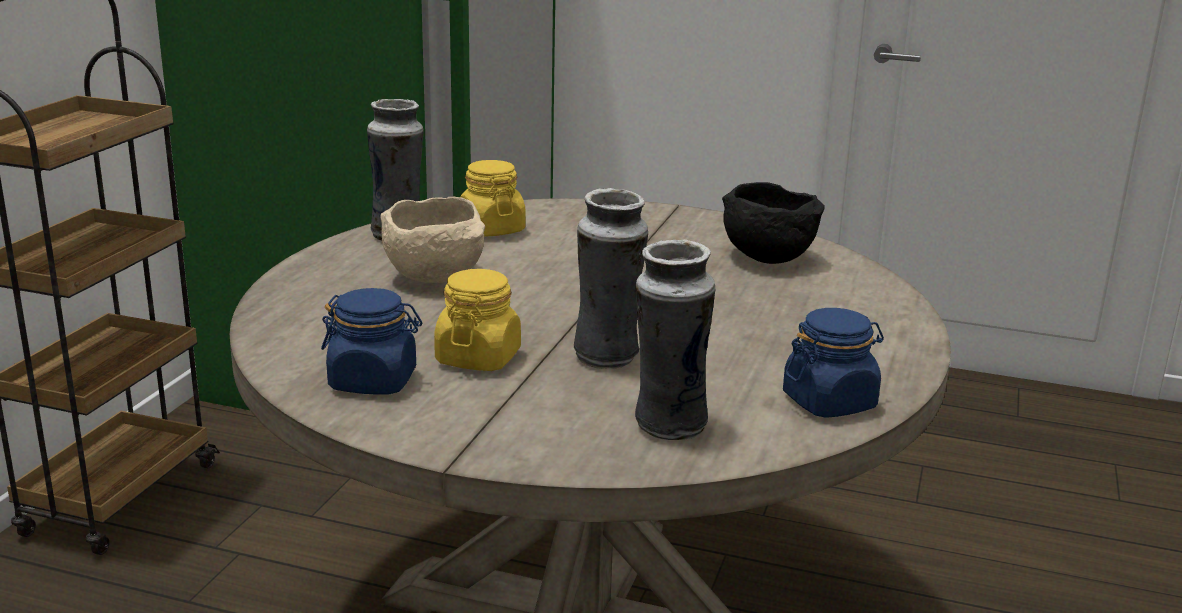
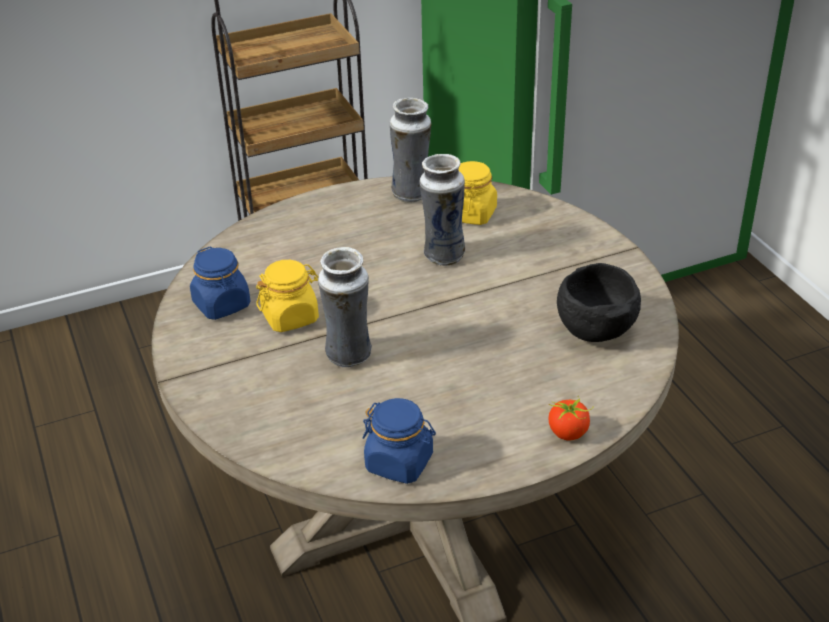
camera: 50 degrees right, 15 degrees up
(437, 278) = (372, 242): beige bowl -> none
(668, 427) = (291, 422): vase -> vase (443, 255)
(897, 321) = (568, 433): none -> tomato

